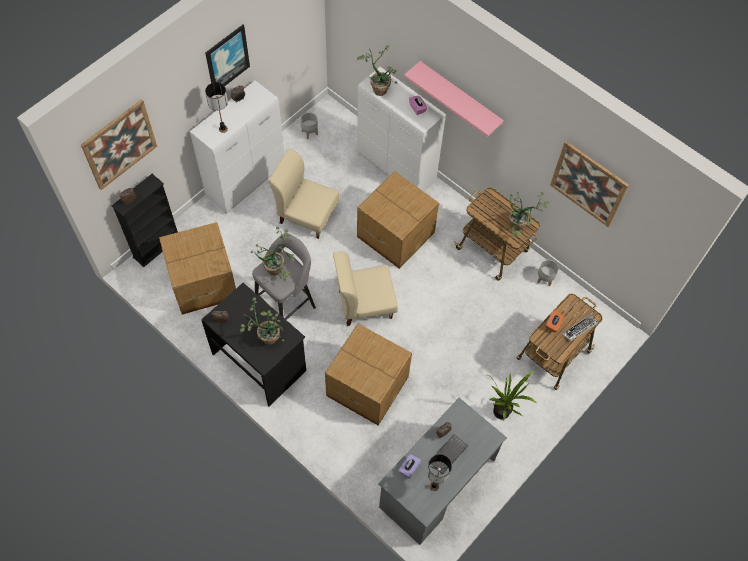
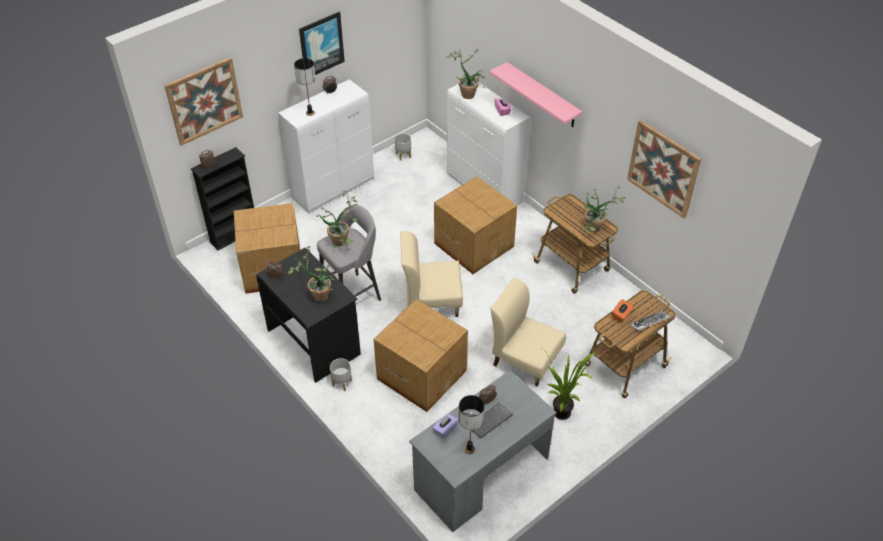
camera: 10 degrees right, 15 degrees down
(306, 215) = (387, 221): beige chair -> beige chair (524, 359)
(544, 279) = (624, 296): grey planter -> grey planter (342, 383)

